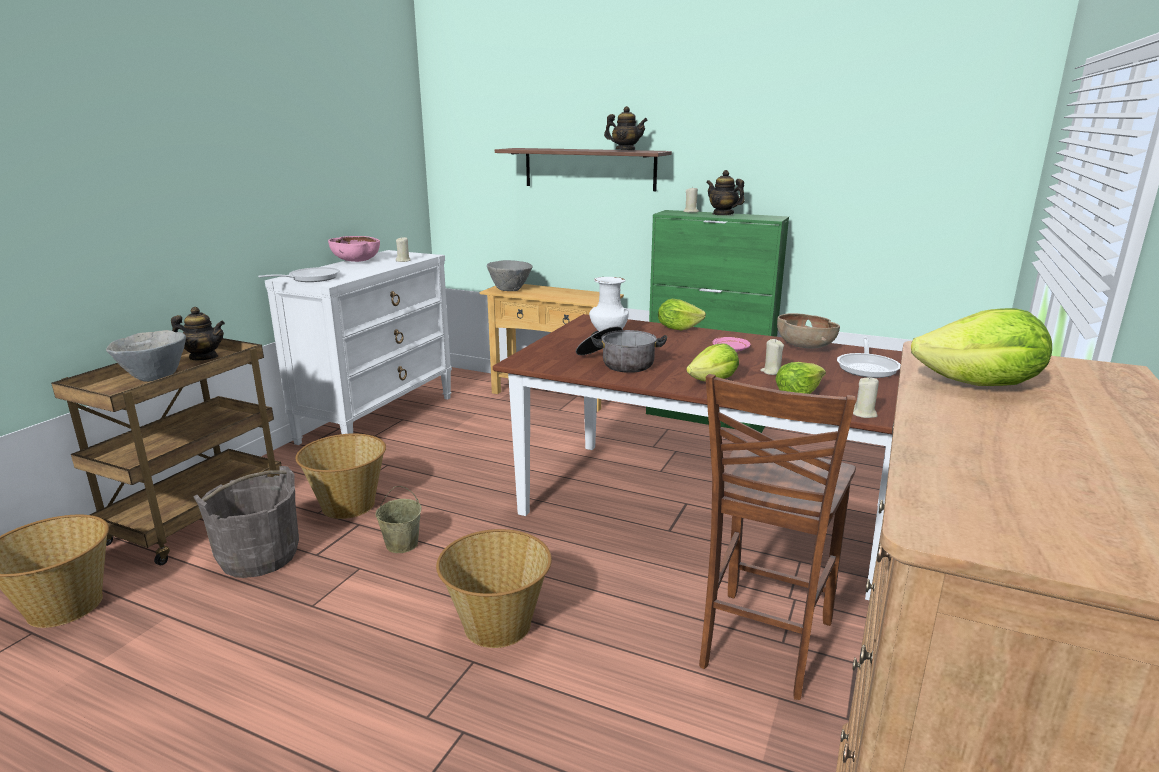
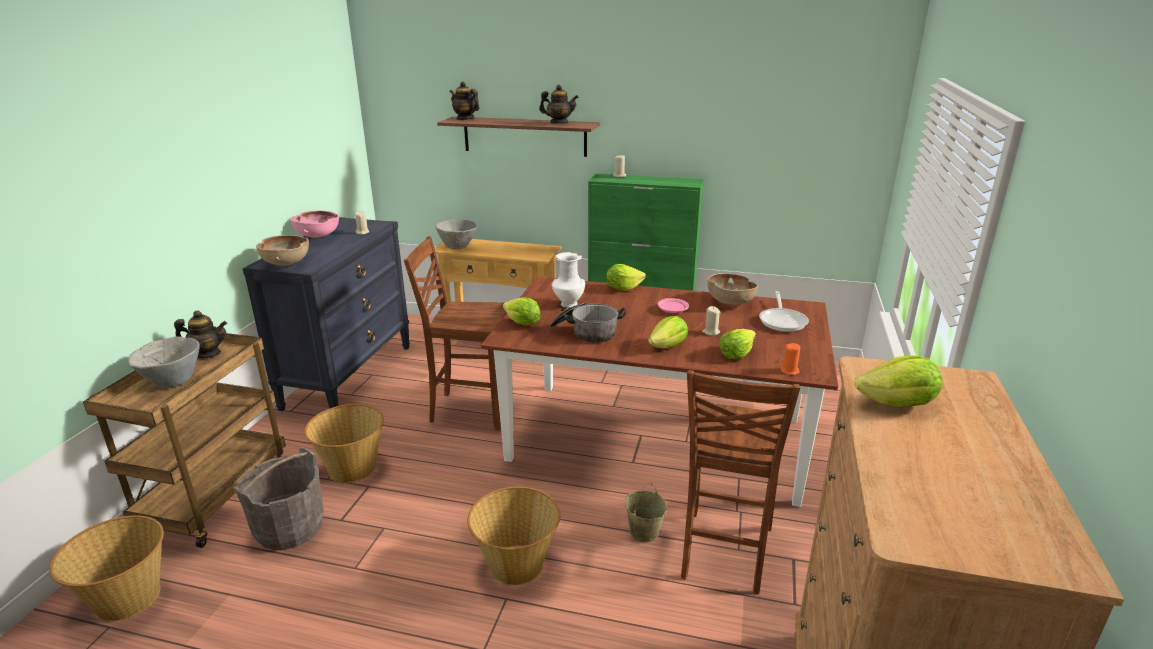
camera: 10 degrees left, 5 degrees up
(310, 278) = (286, 263): frying pan -> brown bowl
(378, 418) = (349, 376): white dresser -> black dresser
(401, 544) = (413, 501): beige bucket -> beige bucket (644, 532)
(495, 460) = (470, 410): none -> brown chair
(548, 351) = (522, 323): none -> lettuce
(723, 214) = (648, 178): teapot -> teapot (465, 118)
(864, 414) = (789, 371): beige candle -> orange candle

